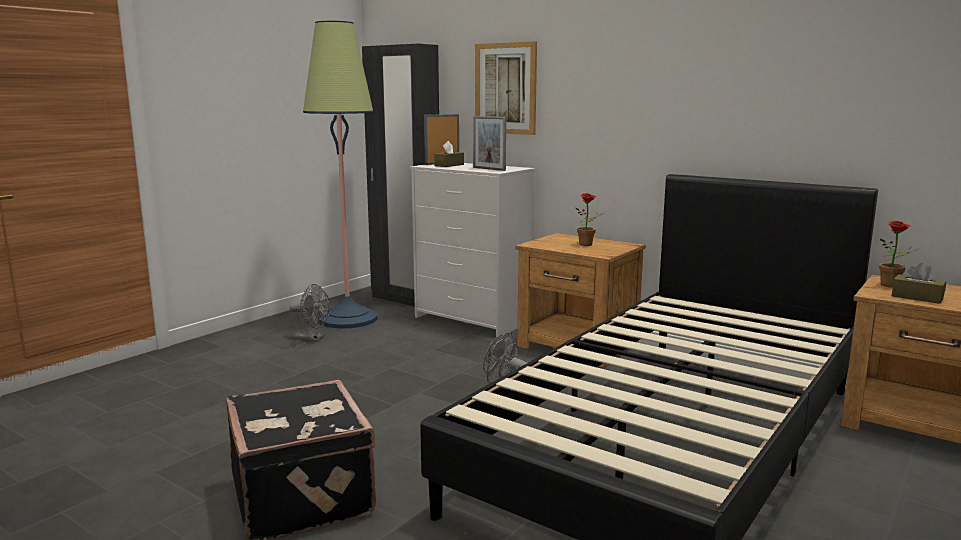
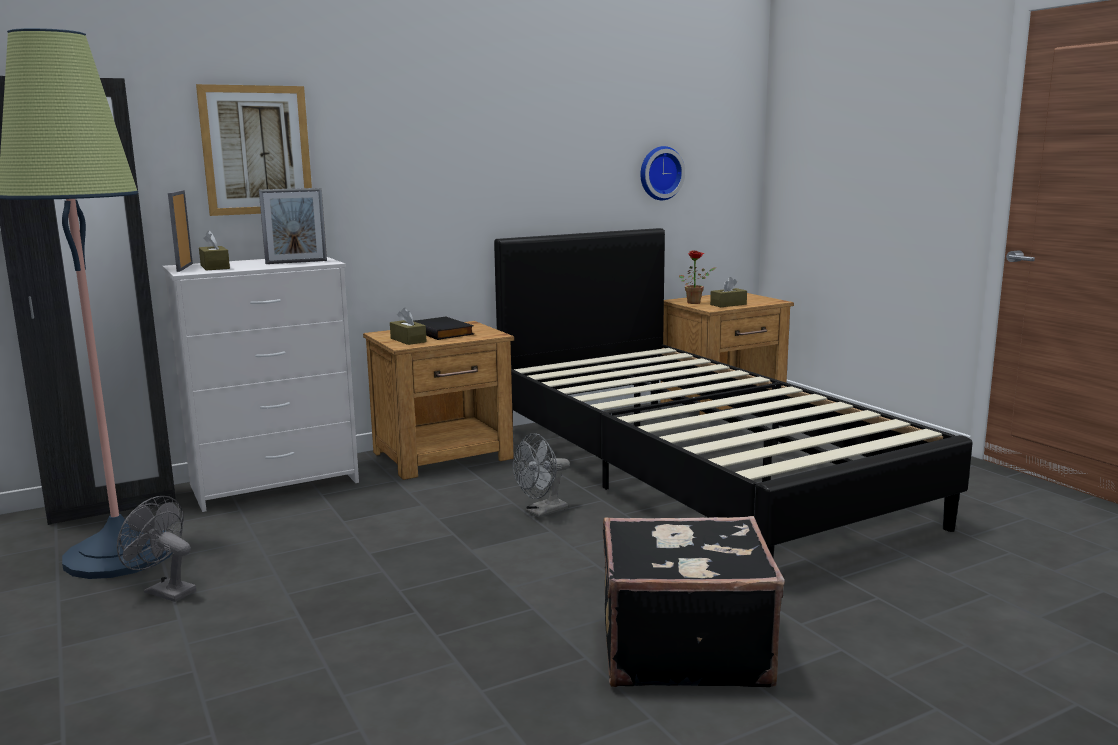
camera: 65 degrees left, 0 degrees up
(313, 338) = (164, 591): grey fan -> grey fan turned 105 degrees counterclockwise
(549, 242) = (408, 340): none -> brown tissue box
(588, 244) = (443, 332): potted plant -> black book
(896, 123) = (659, 173): none -> wall clock

